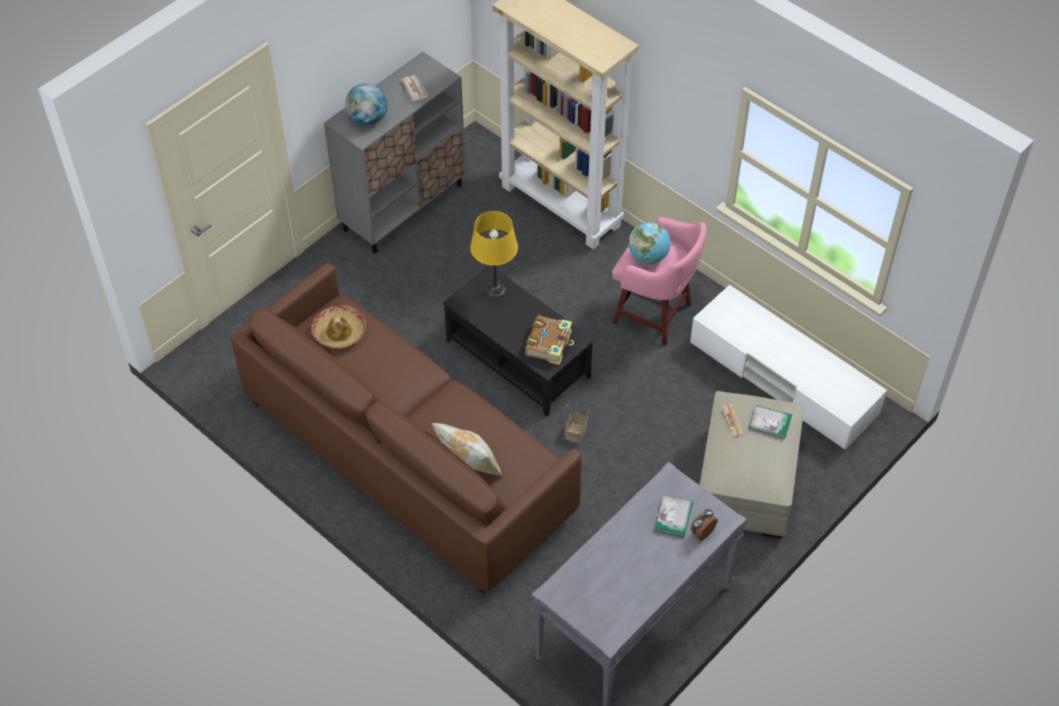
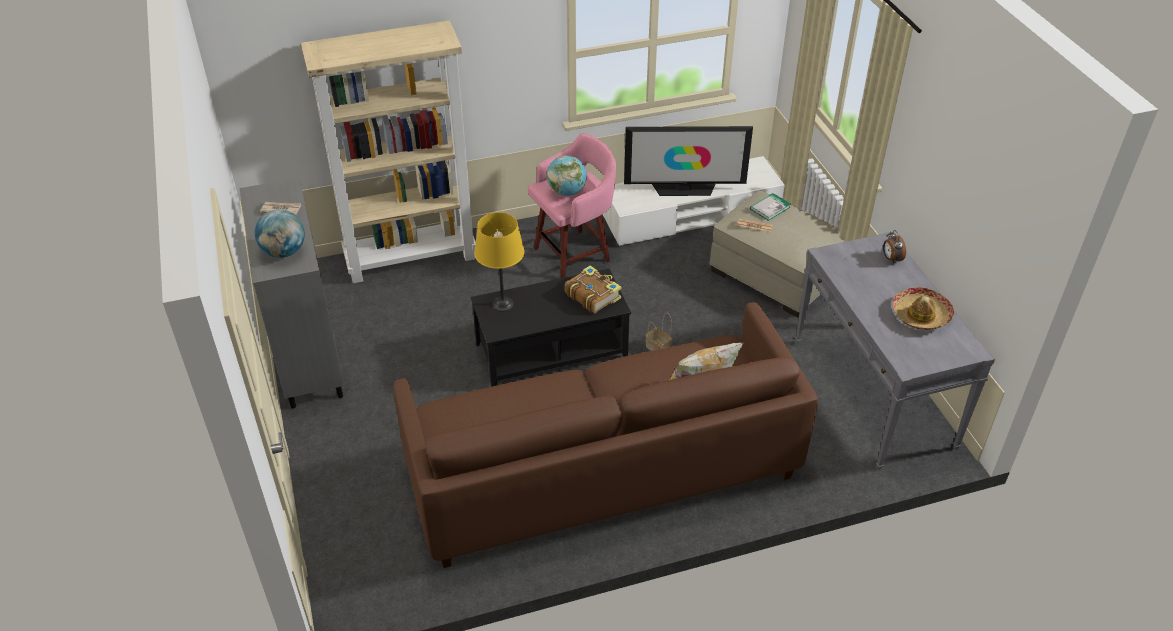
camera: 60 degrees left, 10 degrees down
(339, 332) = (469, 421): hat -> hat (921, 315)
(673, 517) = (867, 268): book -> none
(775, 348) = (684, 189): none -> television

